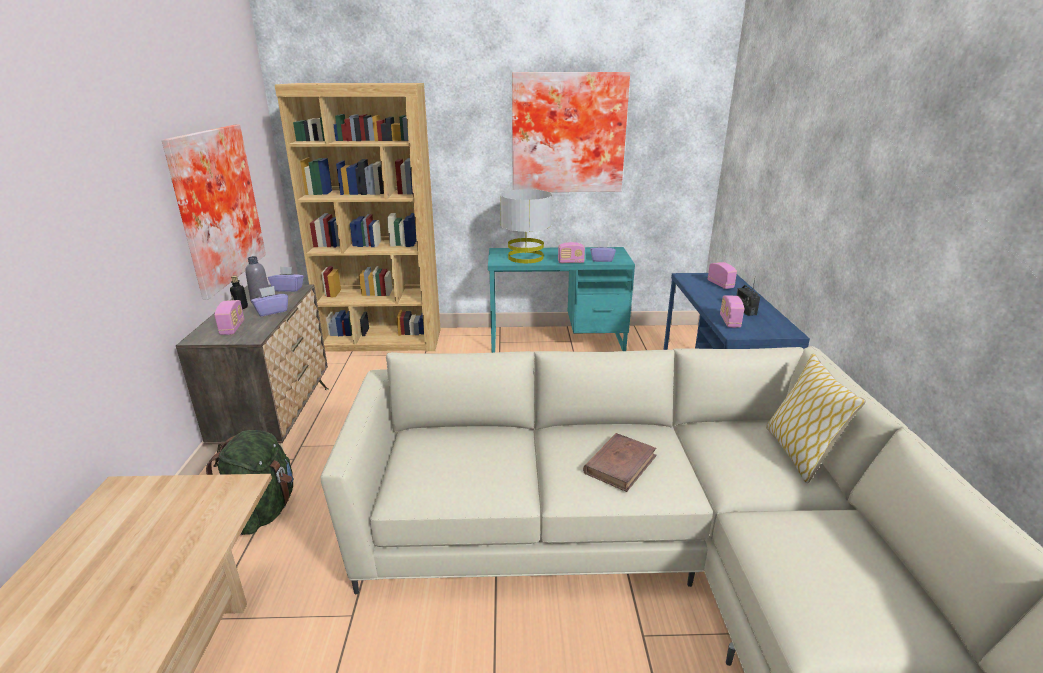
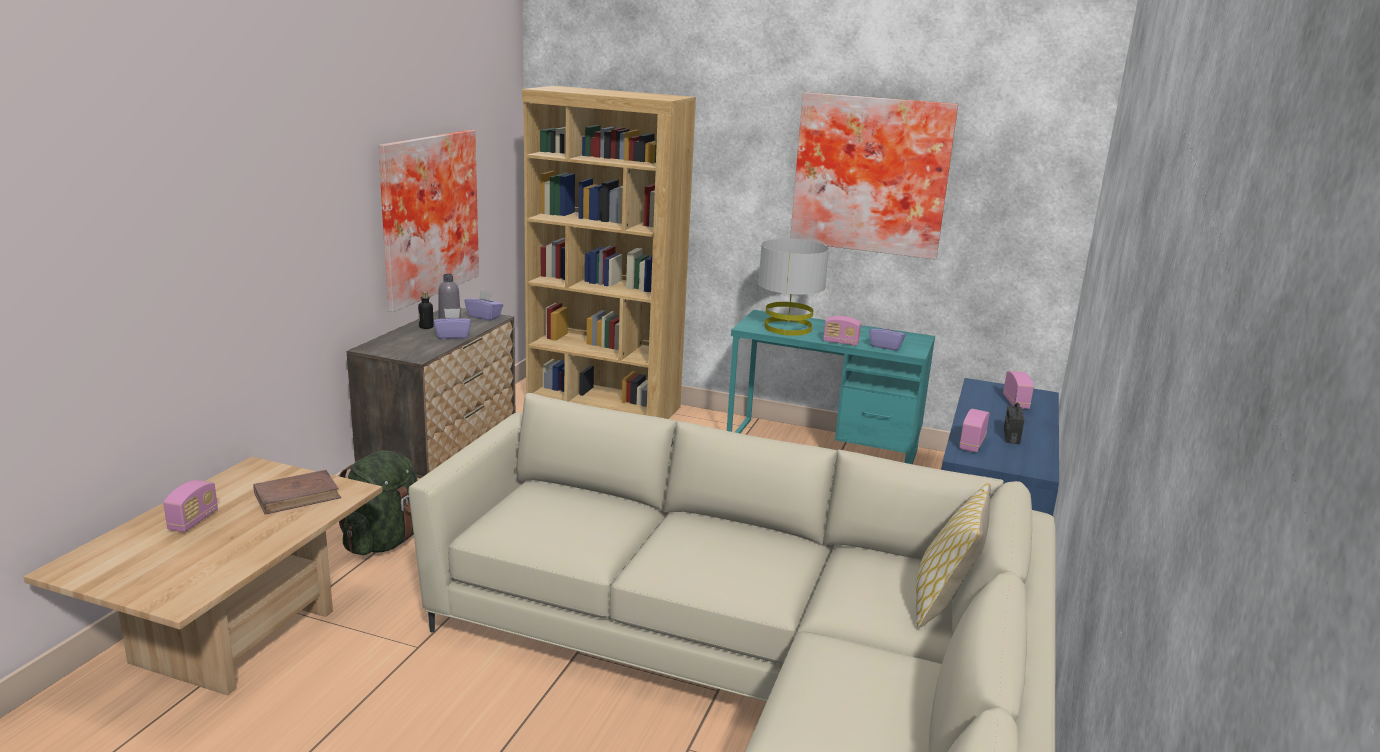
camera: 20 degrees right, 5 degrees down
(232, 328) = (406, 345): radio -> radio (193, 521)
(620, 464) = (722, 560): brown book -> brown book (297, 496)

